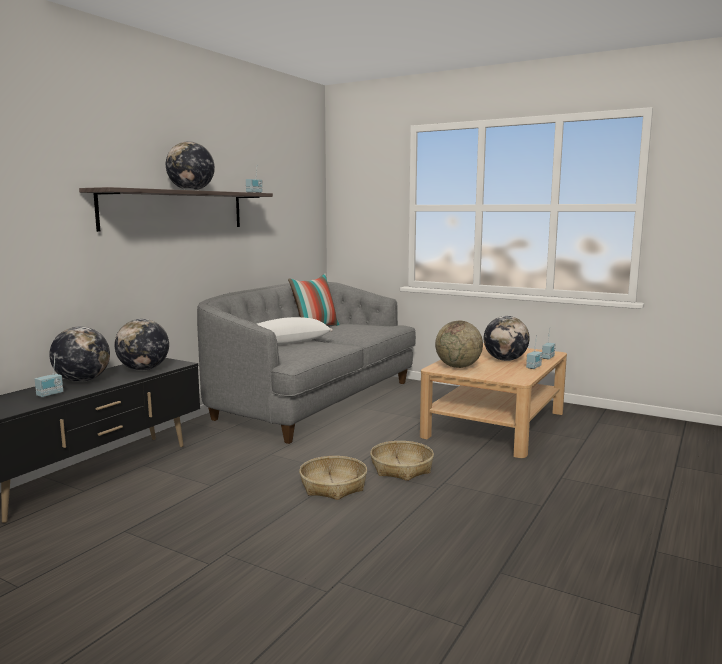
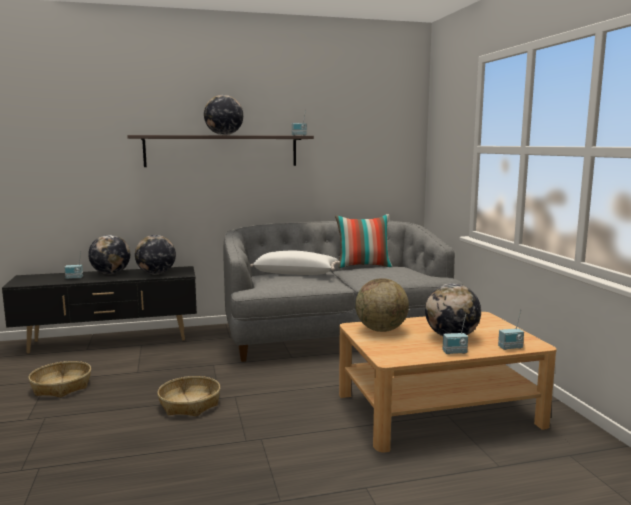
camera: 45 degrees right, 0 degrees up
(401, 468) = (261, 412): basket -> basket (62, 386)

